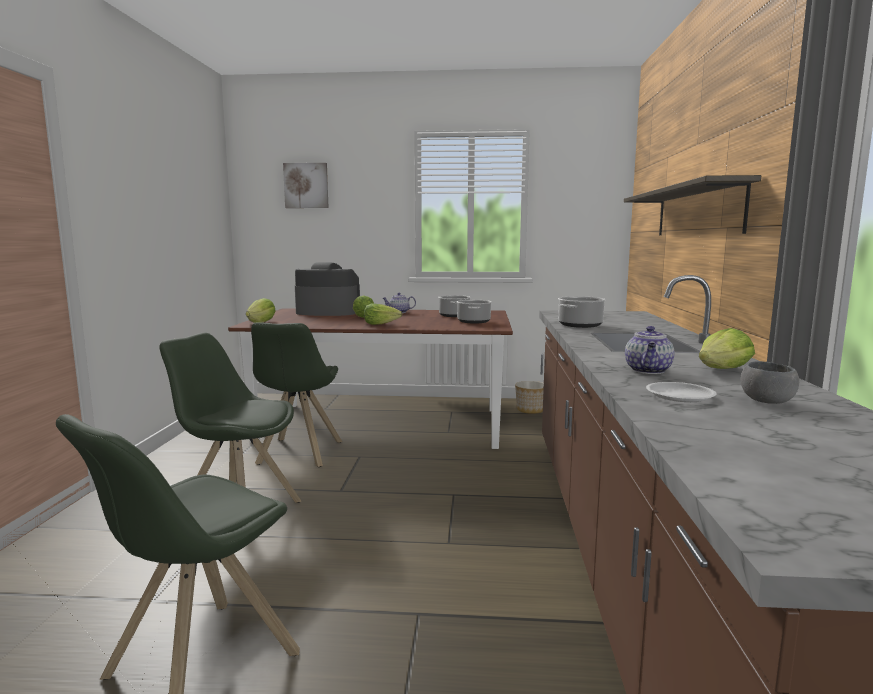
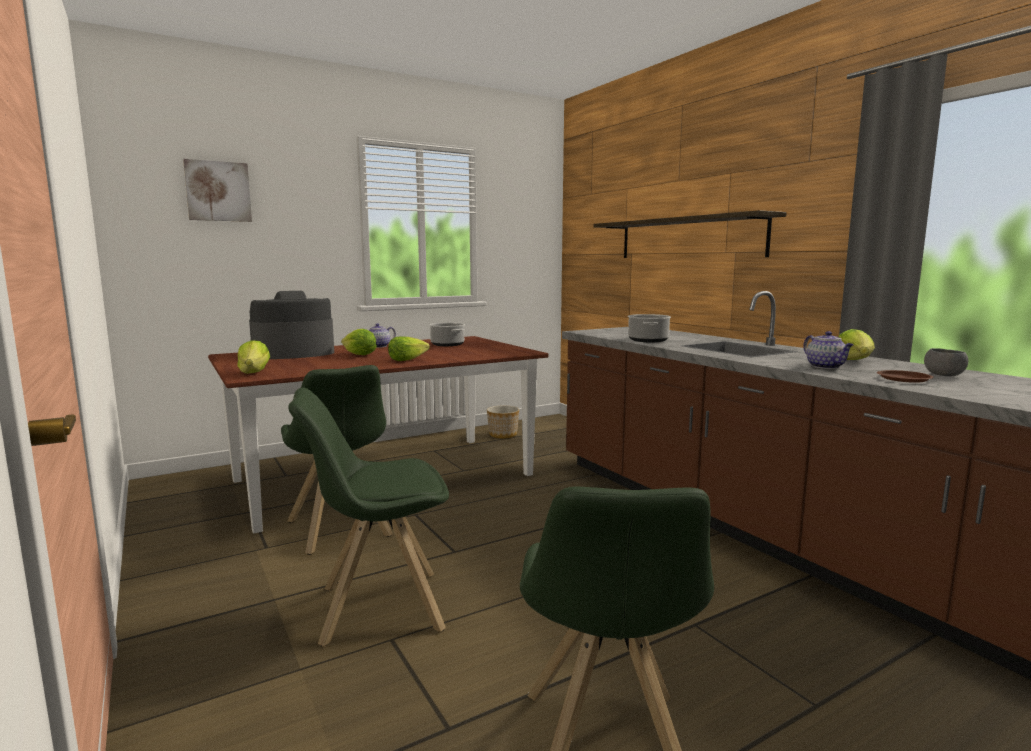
camera: 35 degrees left, 0 degrees up
(473, 321) = (487, 348): cooking pot -> none
(680, 396) = (903, 379): white plate -> brown plate

